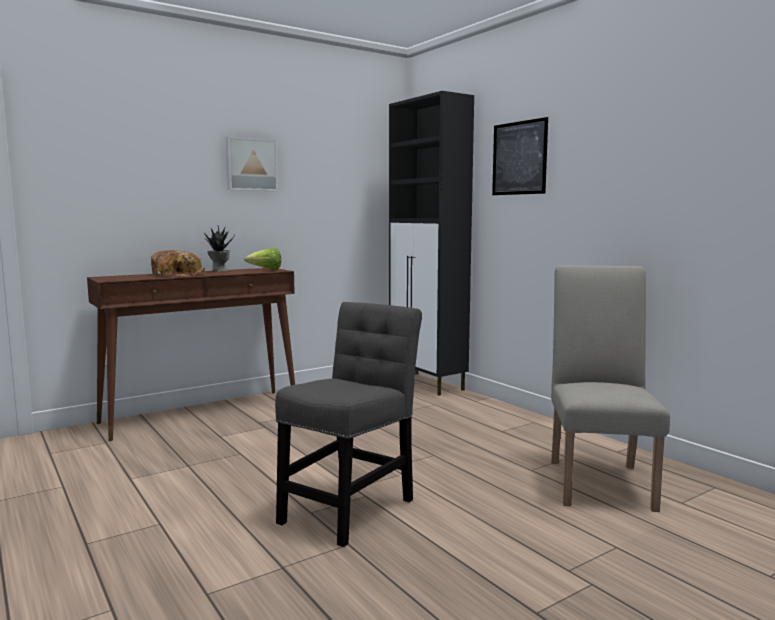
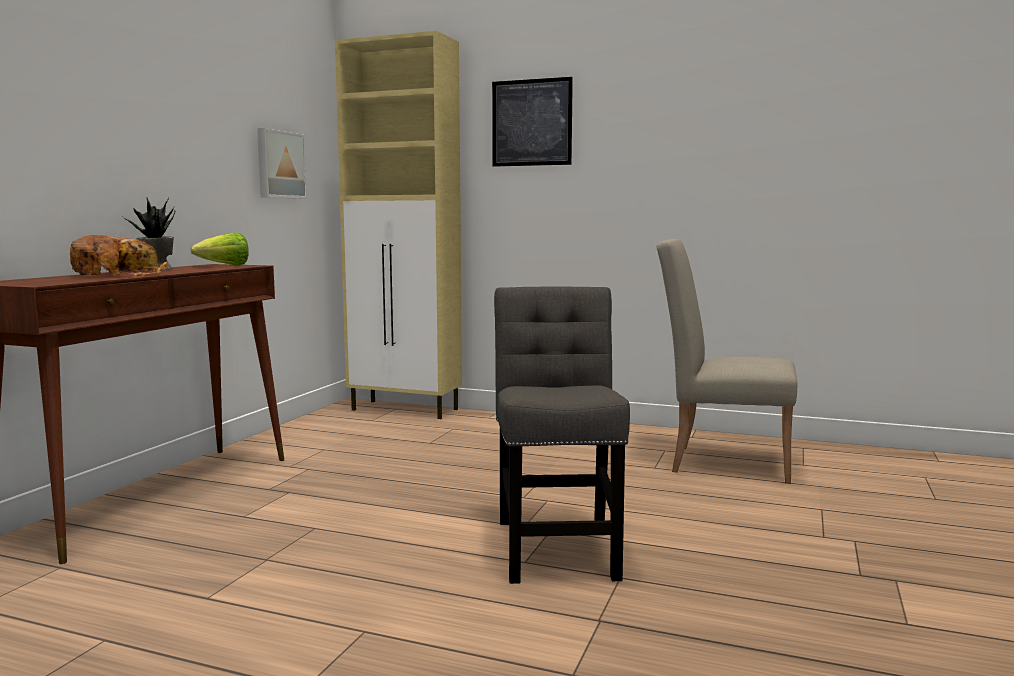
camera: 35 degrees left, 0 degrees up
(251, 165) = (176, 106): picture -> picture (279, 164)
(427, 384) = (406, 410): black cabinet -> beige cabinet
(599, 480) = (720, 462): beige chair -> beige chair turned 45 degrees counterclockwise

